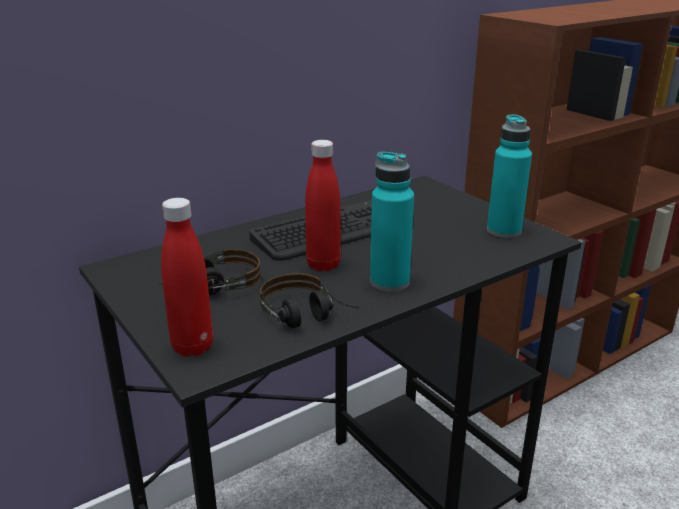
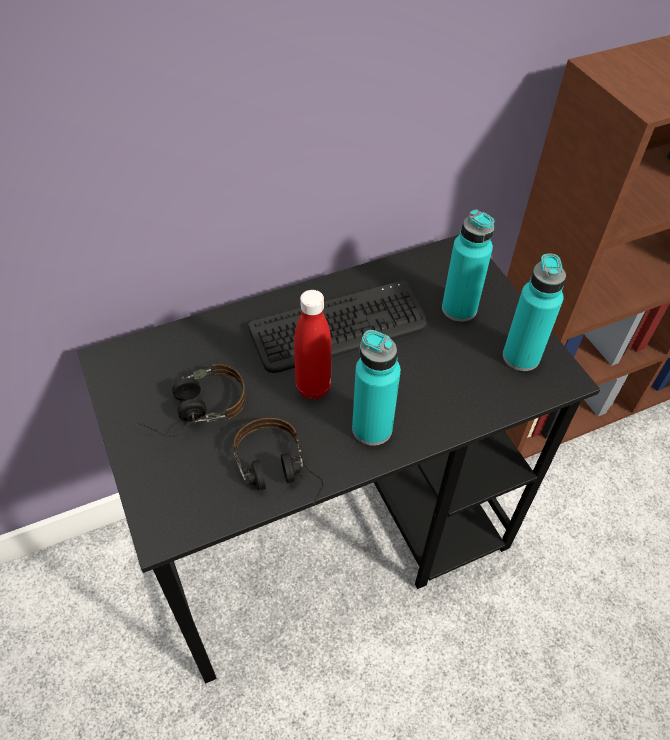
camera: 10 degrees right, 25 degrees up
(192, 347) = (163, 498): red bottle -> none
(436, 212) = (459, 309): none -> turquoise bottle

